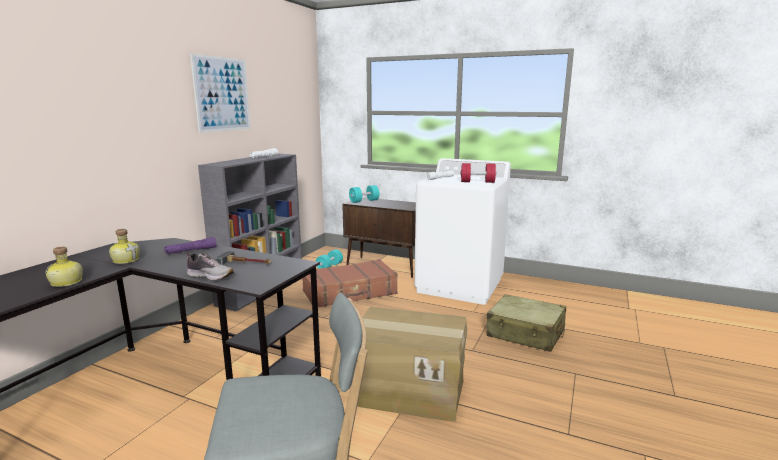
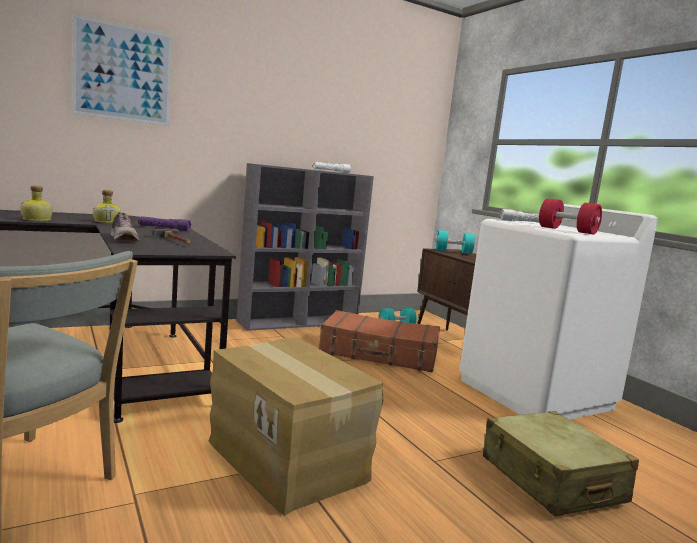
camera: 35 degrees right, 5 degrees down
(222, 94) = (298, 96): picture -> picture (123, 73)

